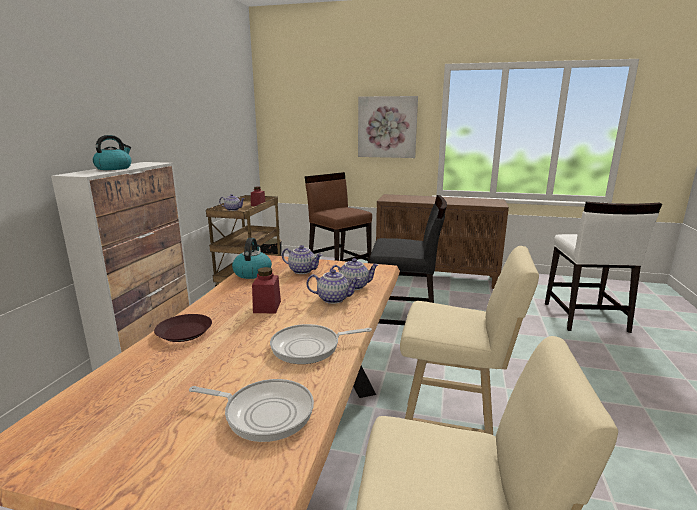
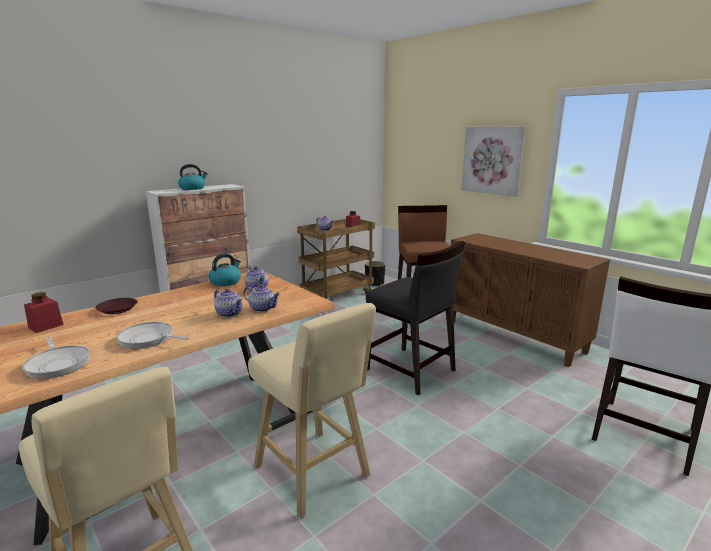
camera: 35 degrees right, 0 degrees up
(267, 307) = (184, 307): red jar -> red jar (46, 326)

